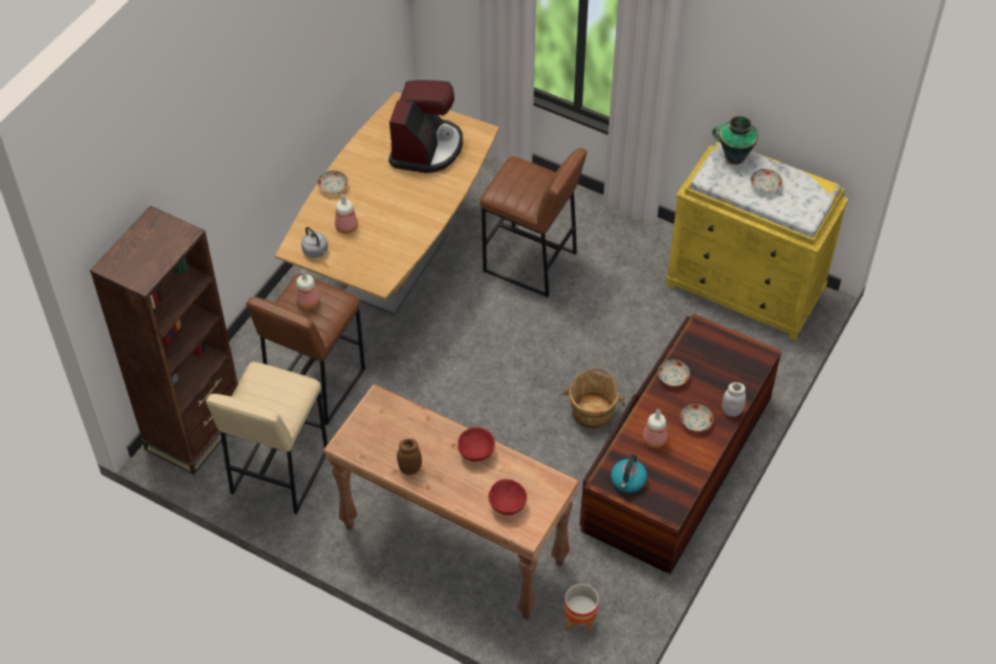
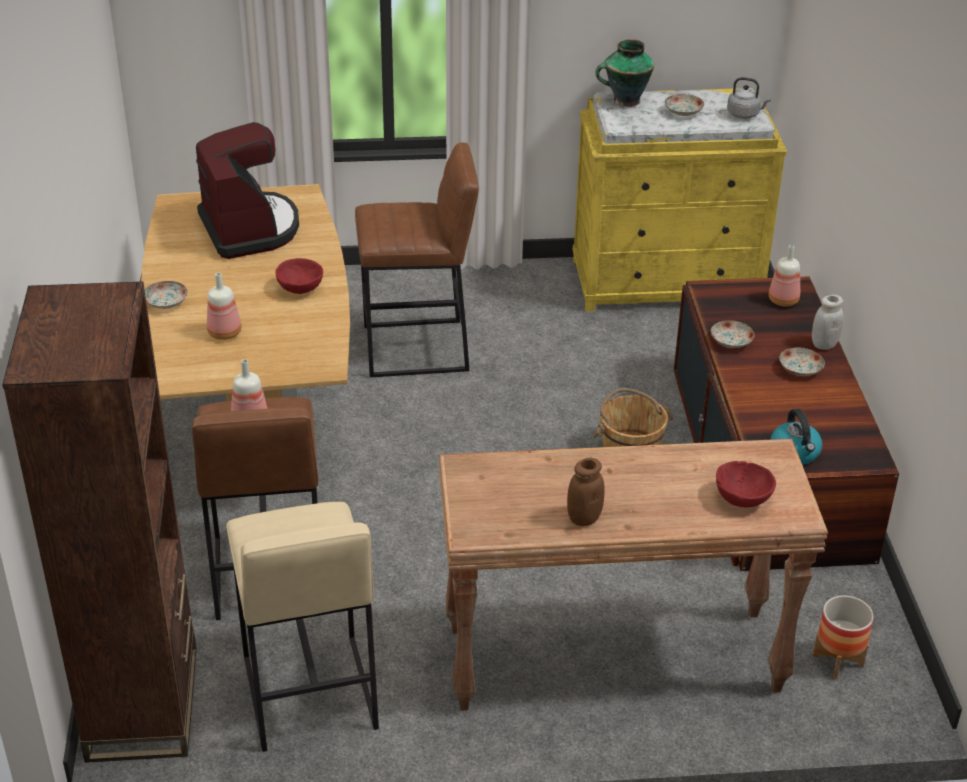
camera: 35 degrees left, 15 degrees down
(316, 251) = (208, 370): grey kettle -> grey kettle (745, 114)
(476, 453) = (646, 465): red bowl -> red bowl (301, 289)
(655, 440) = (779, 403): bottle -> bottle (784, 300)

